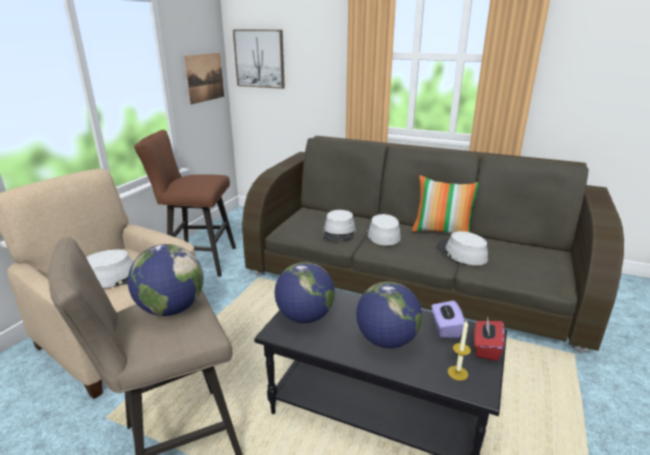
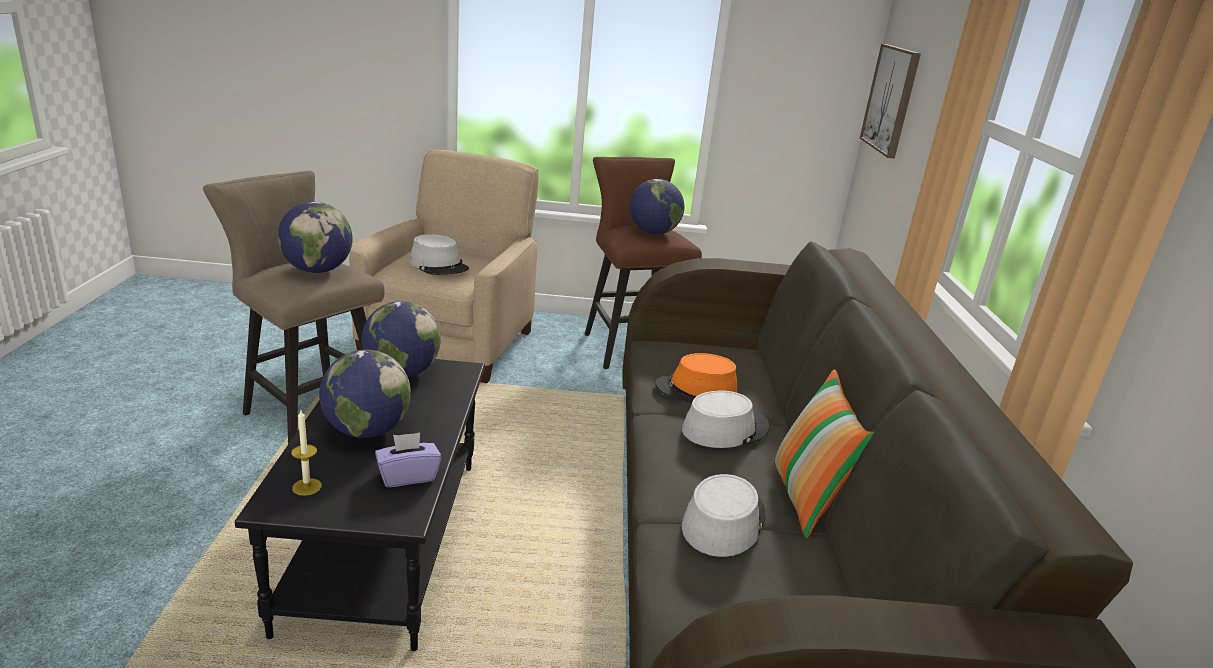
camera: 65 degrees right, 0 degrees up
(200, 178) = (653, 233): none -> globe
(205, 77) = (802, 110): picture -> none
(339, 232) = (696, 389): grey hat -> orange hat
(486, 348) = (366, 512): red tissue box -> none

